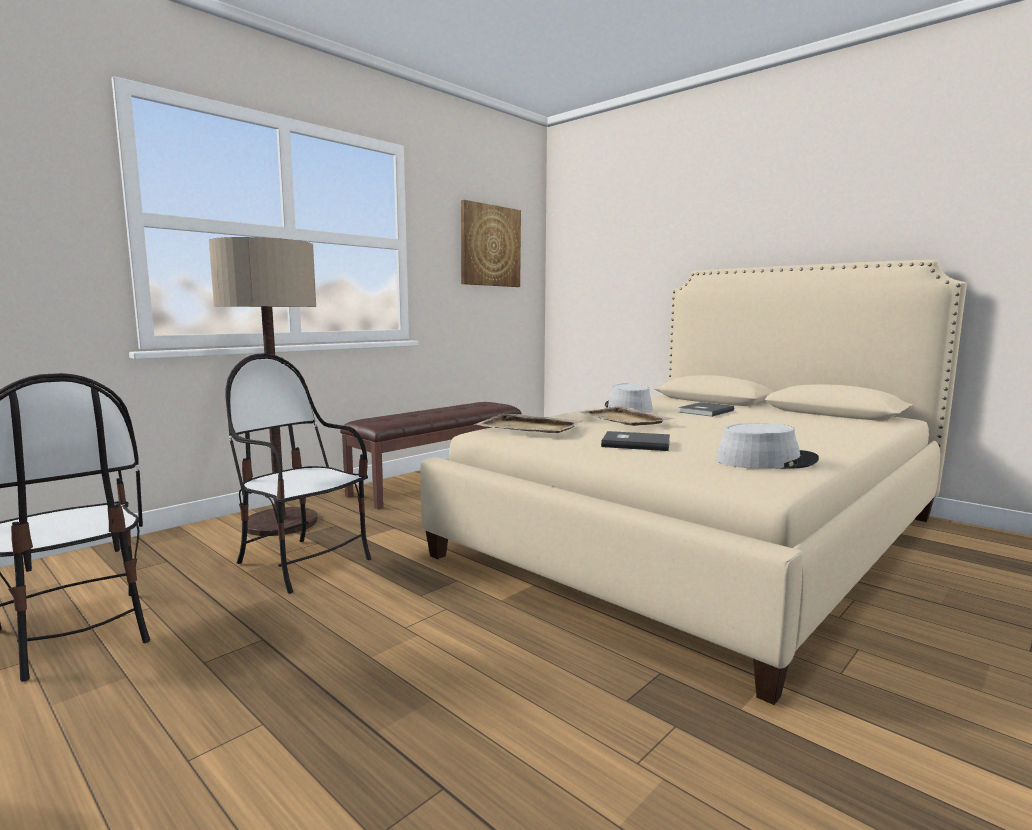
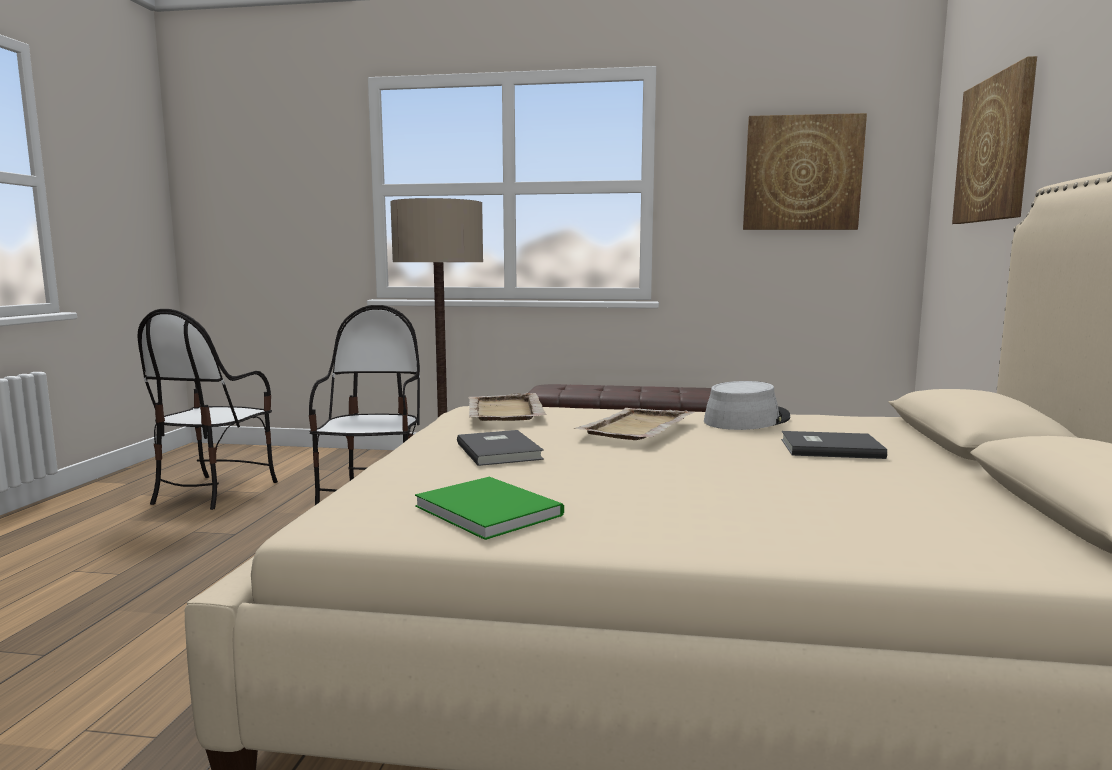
camera: 55 degrees right, 0 degrees up
(620, 245) = (994, 149): none -> picture
(766, 461) = (488, 509): grey hat -> green book

